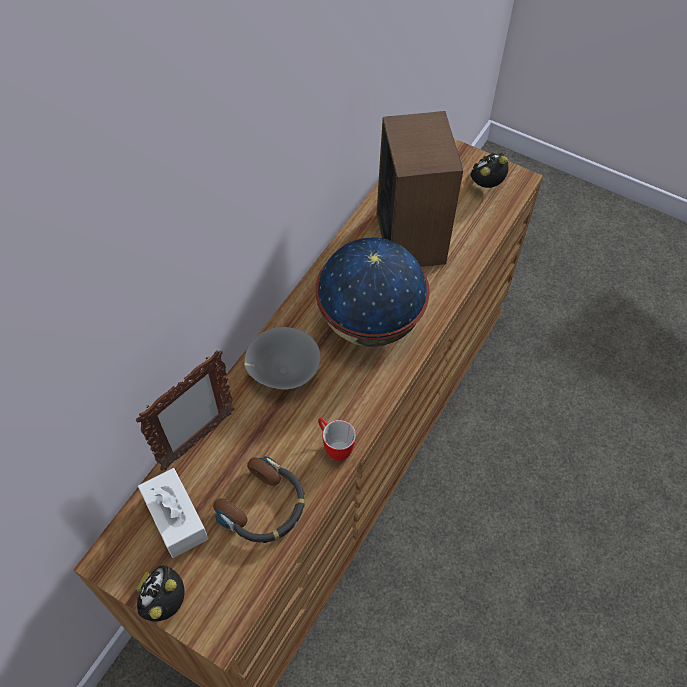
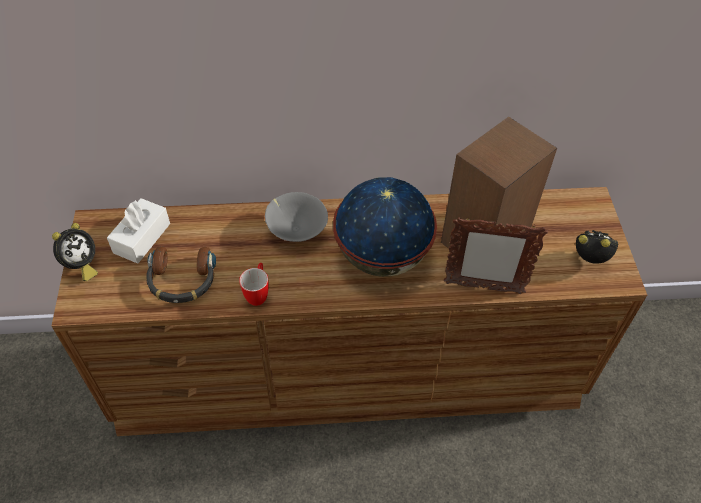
camera: 55 degrees right, 5 degrees down
(164, 600) = (81, 266): alarm clock -> alarm clock turned 135 degrees clockwise
(197, 440) = (206, 216): picture frame -> picture frame (483, 287)

